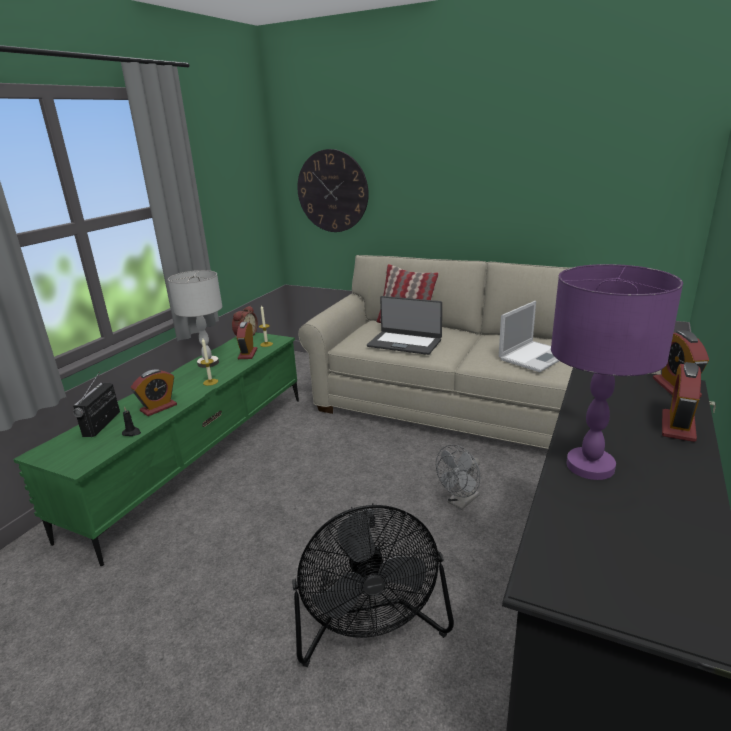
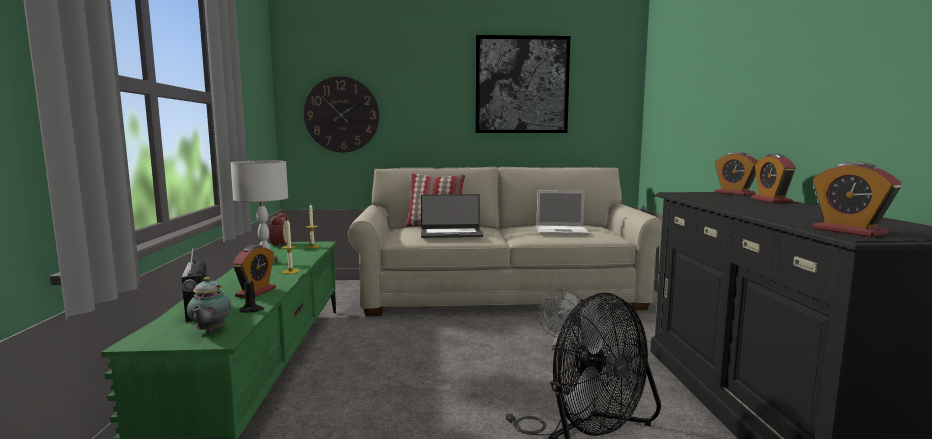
camera: 30 degrees left, 15 degrees down
(83, 453) = (210, 331): none -> teapot
(247, 354) = (302, 253): alarm clock -> alarm clock (848, 231)
(533, 153) = (521, 85): none -> picture
(535, 356) = (563, 231): laptop -> laptop turned 75 degrees clockwise
(589, 466) = (767, 211): purple table lamp -> none

